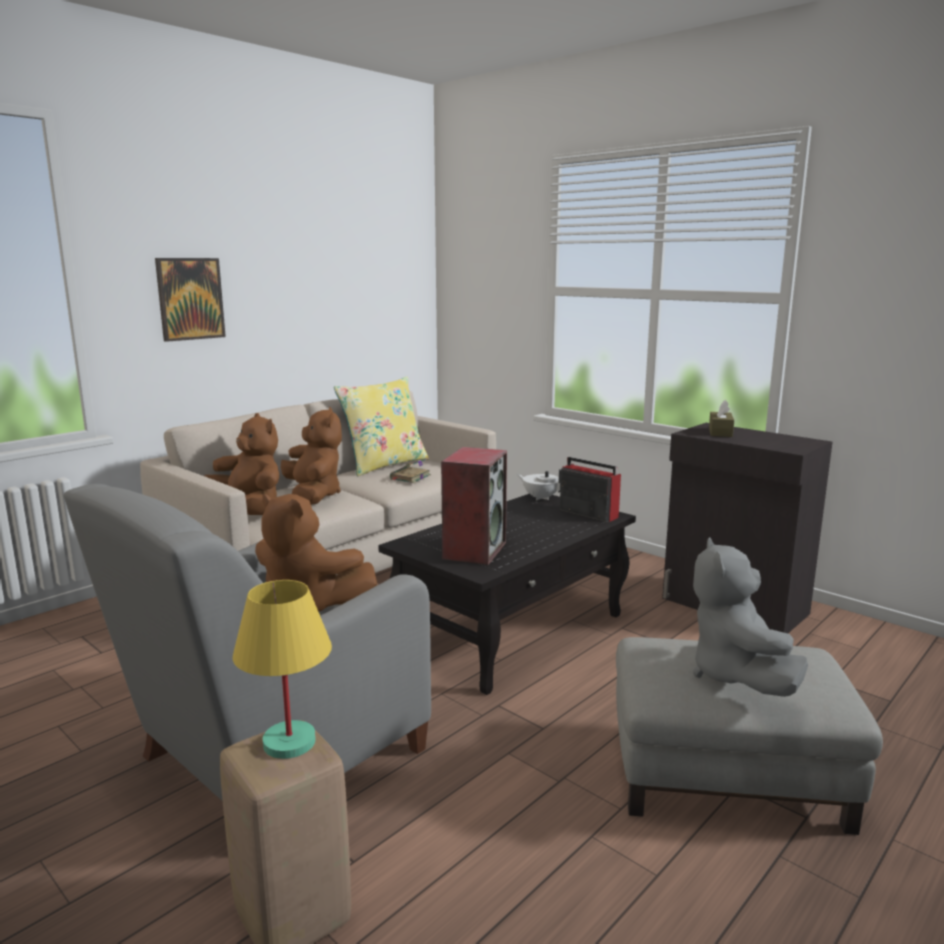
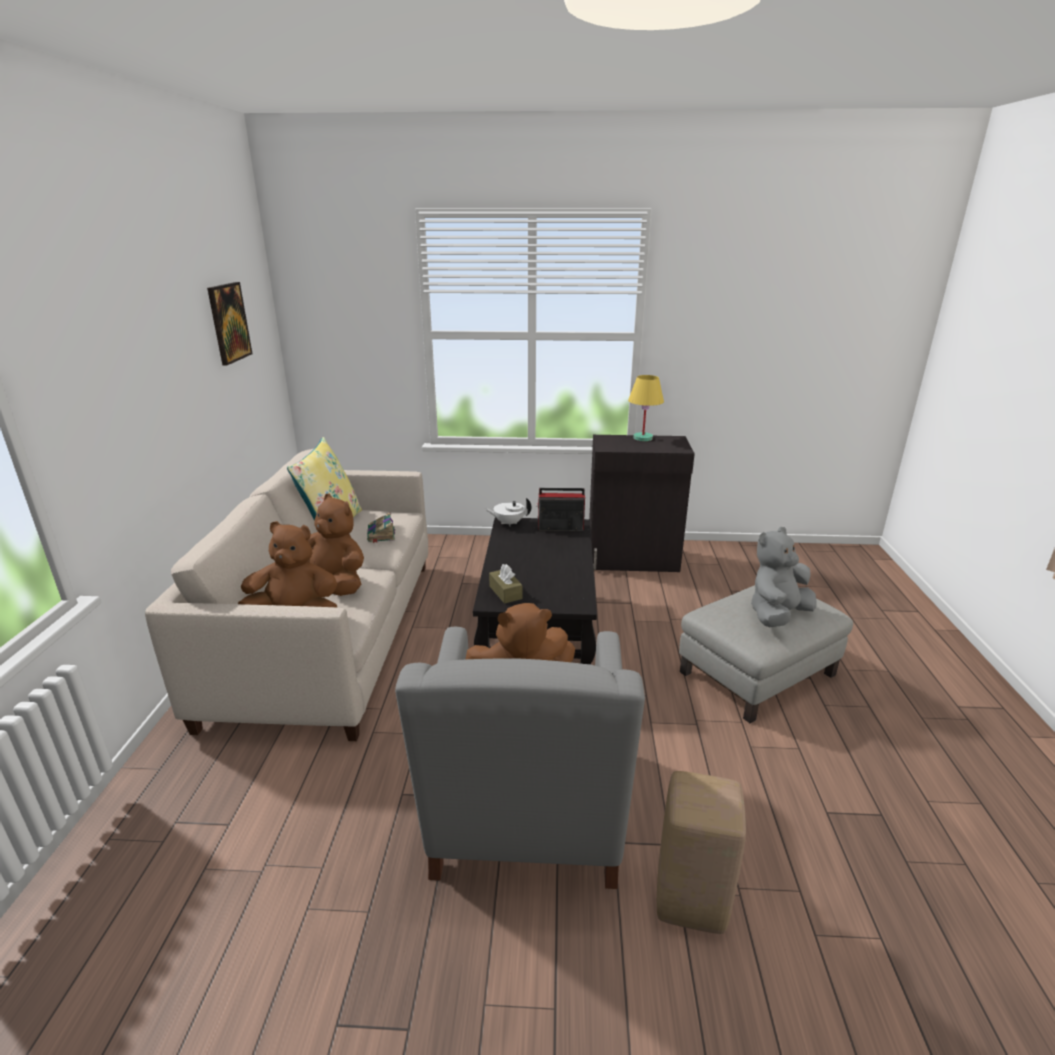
camera: 40 degrees left, 10 degrees up
(190, 299) = (118, 406): picture -> picture (229, 323)
(290, 743) = (704, 789): yellow table lamp -> yellow table lamp (643, 438)
(474, 550) = (545, 588): speaker -> none
(720, 432) = (619, 442): brown tissue box -> brown tissue box (505, 592)
(736, 675) = (777, 615): grey plush toy -> grey plush toy turned 90 degrees clockwise

